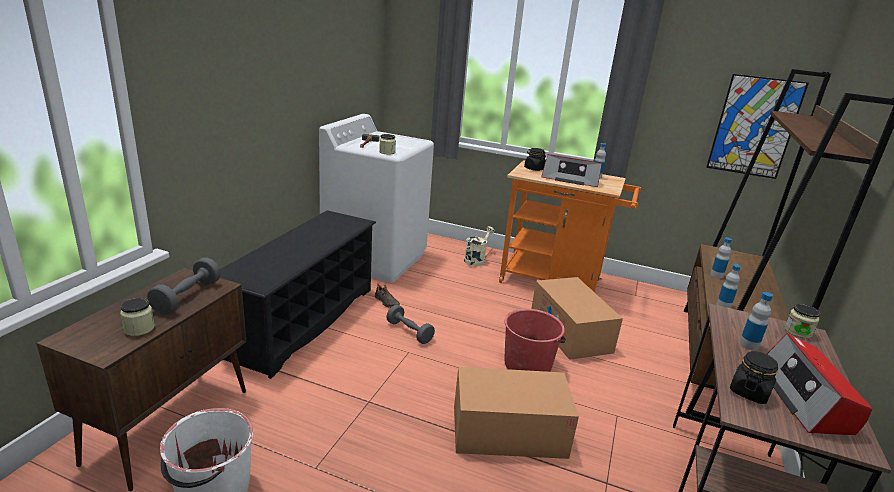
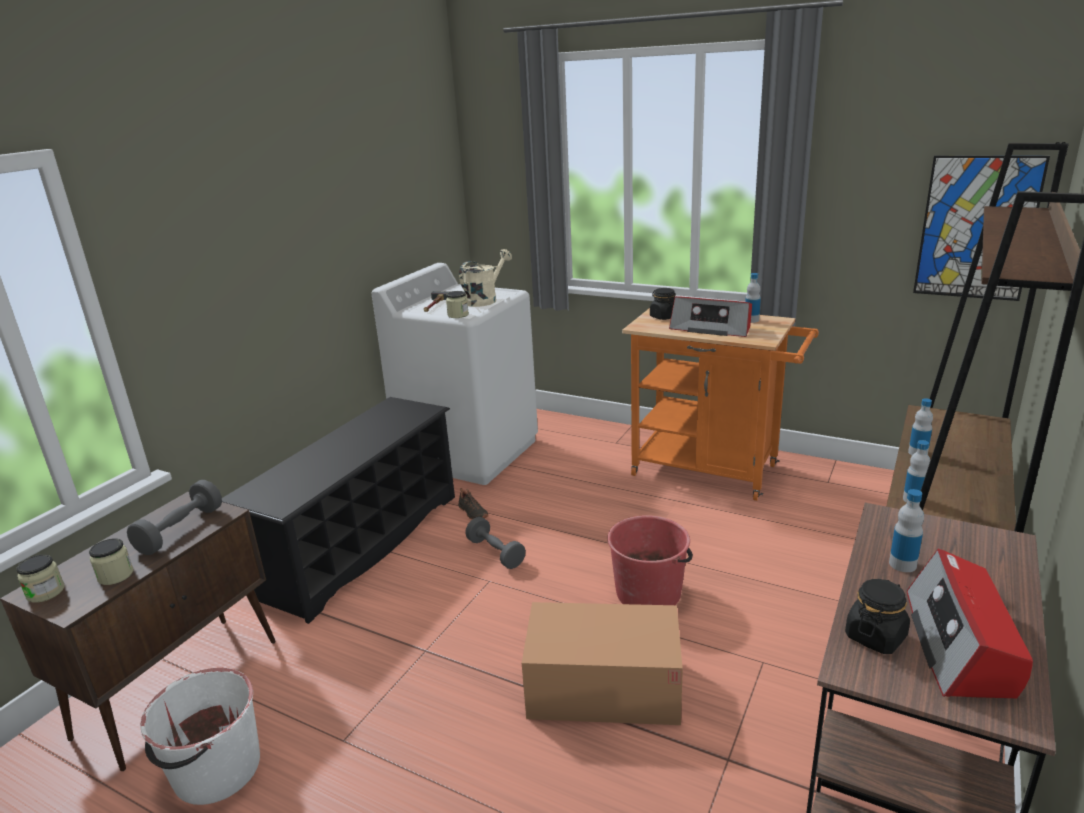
camera: 10 degrees right, 0 degrees up
(476, 259) = (606, 443): beige watering can -> beige watering can (485, 300)
(570, 332) = (719, 542): cardboard box -> none
(797, 332) = (989, 540): jar -> jar (45, 592)

